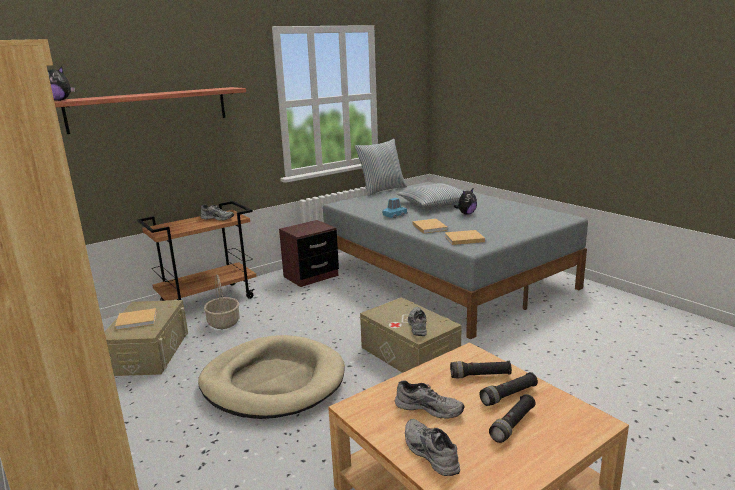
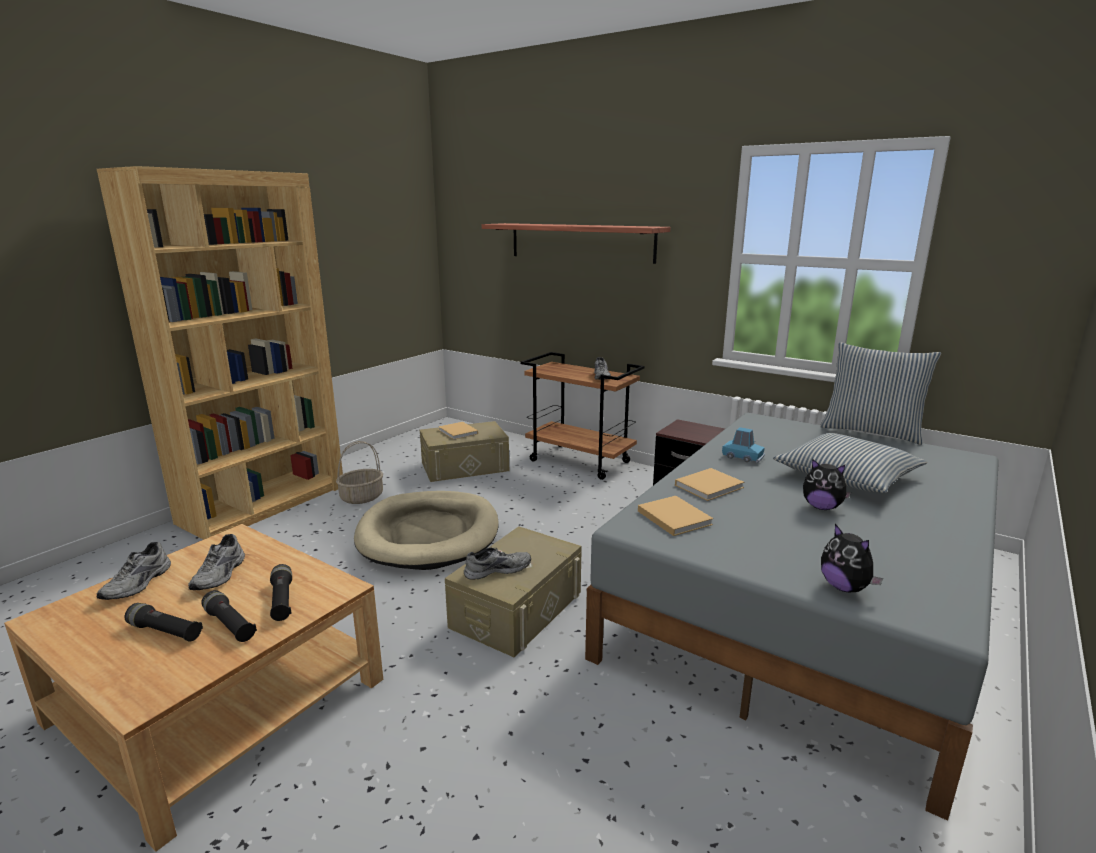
camera: 70 degrees right, 0 degrees up
(60, 100) = (498, 223): plush toy -> plush toy (845, 587)
(223, 322) = (536, 481): basket -> basket (362, 497)
(429, 453) = (139, 584): grey shoe -> grey shoe turned 150 degrees clockwise

